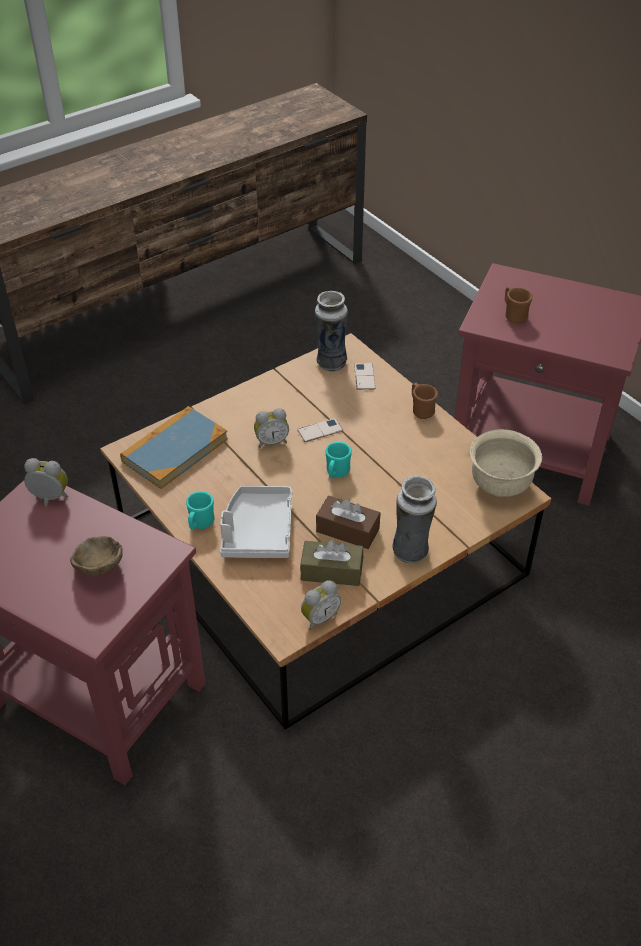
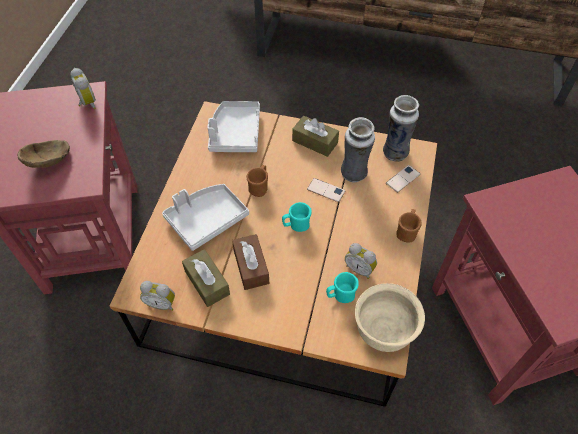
camera: 50 degrees right, 10 degrees up
(175, 450) = (235, 133): book -> grey tray
(200, 524) = (186, 187): turquoise mug -> turquoise mug (340, 295)
(255, 403) = (315, 142): none -> brown tissue box
(271, 441) = (289, 173): alarm clock -> alarm clock (359, 269)
(411, 552) = (265, 317): vase -> vase (354, 174)
(513, 315) = (524, 218): brown mug -> brown mug (259, 187)

